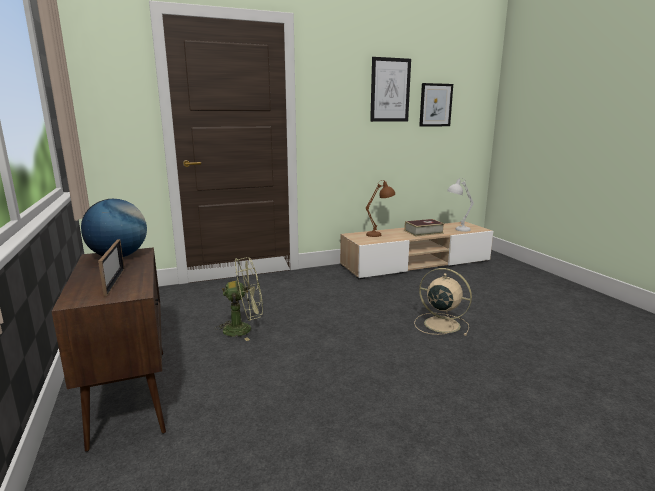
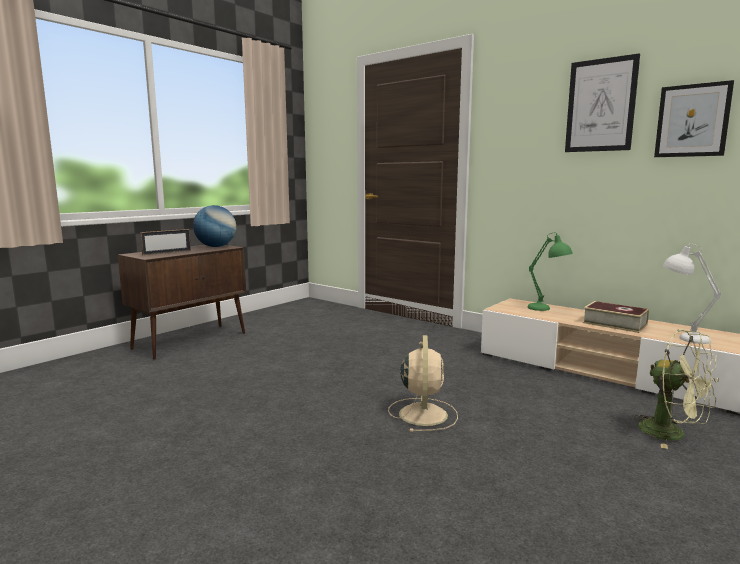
camera: 60 degrees right, 5 degrees down
(244, 329) = (306, 342): green fan -> green fan (672, 434)
(380, 234) = (547, 309): brown table lamp -> green table lamp

